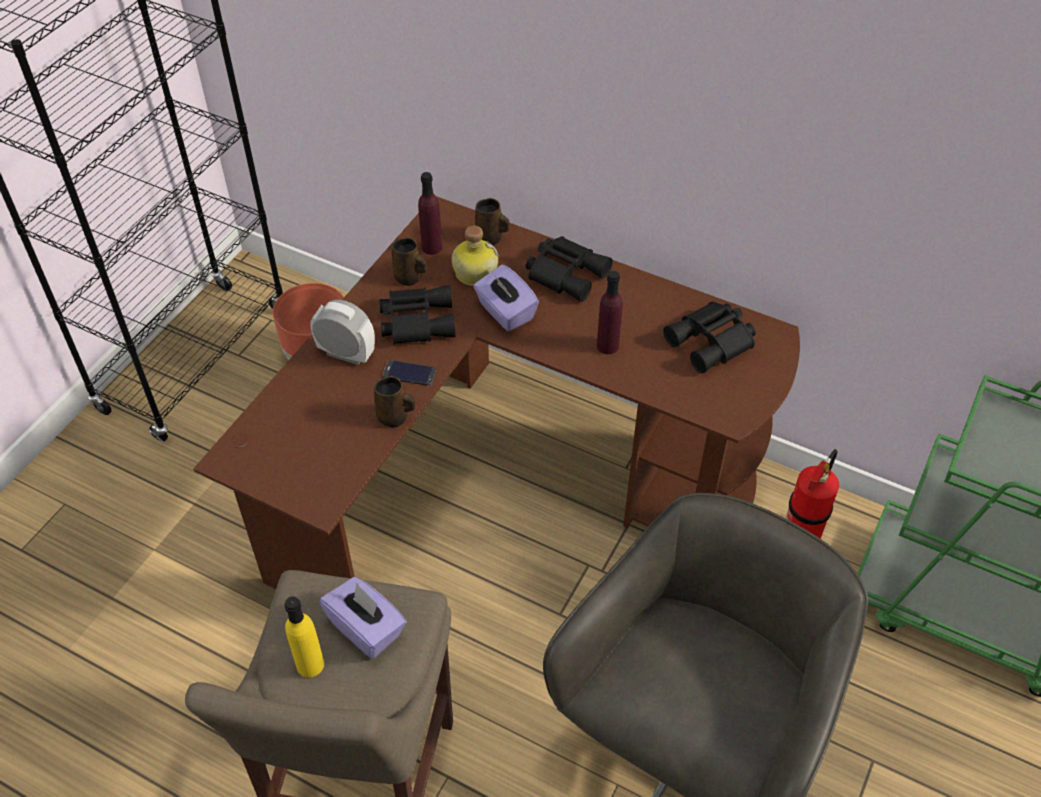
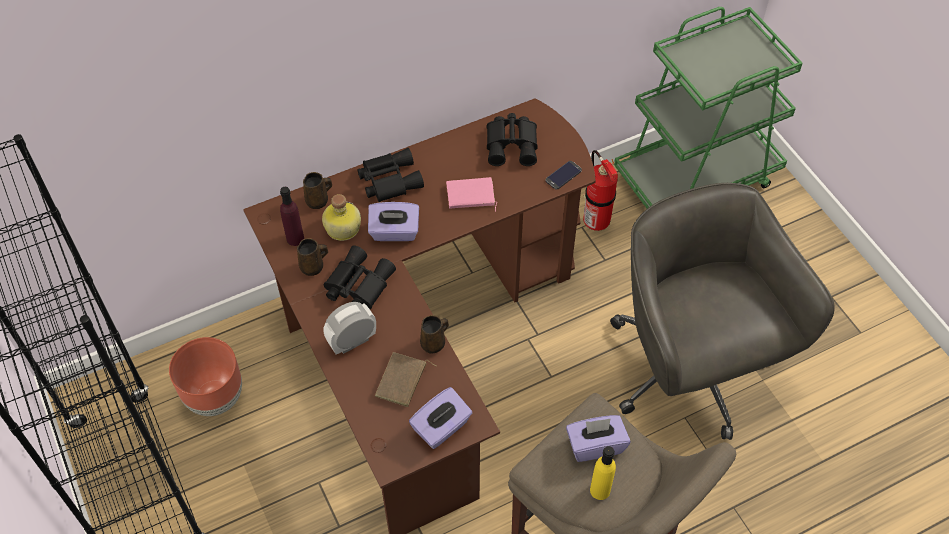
camera: 55 degrees left, 5 degrees up
(296, 480) = (441, 428): none -> purple tissue box
(328, 418) = (402, 382): none -> brown book
(409, 373) = (402, 314): phone -> phone (563, 175)
(607, 346) = (470, 196): purple bottle -> pink book

